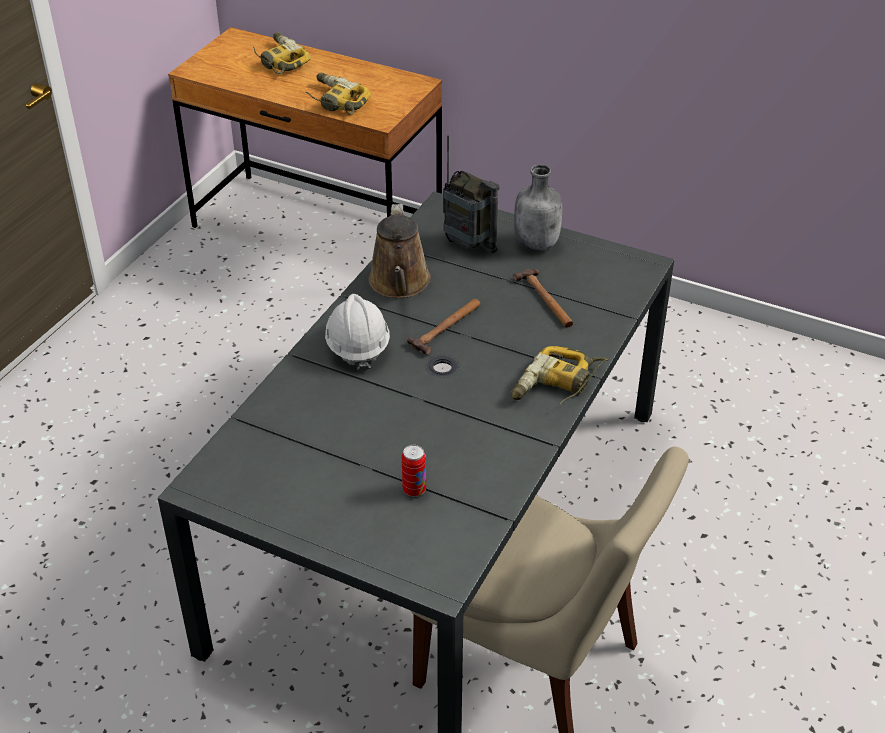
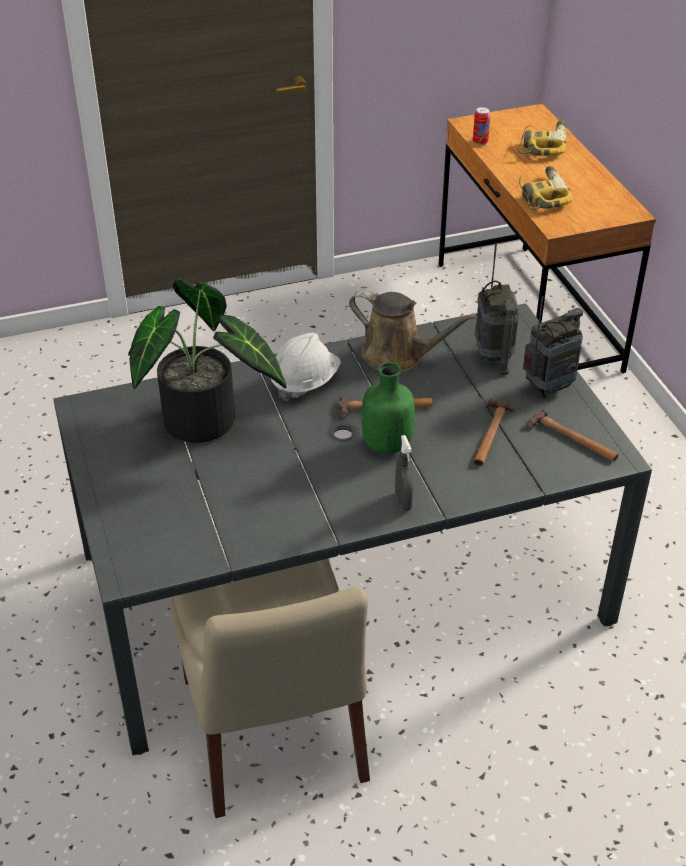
camera: 45 degrees right, 0 degrees up
(328, 431) = (204, 426): none -> potted plant
(399, 284) = (398, 356): brown watering can -> brown watering can turned 105 degrees counterclockwise
(414, 490) = (199, 502): can -> can (480, 142)
(486, 353) = (386, 444): none -> green bottle
(537, 243) = (549, 388): grey bottle -> radio
(557, 386) = (403, 501): power drill -> grey spray bottle
(602, 269) = (573, 439): none -> hammer

